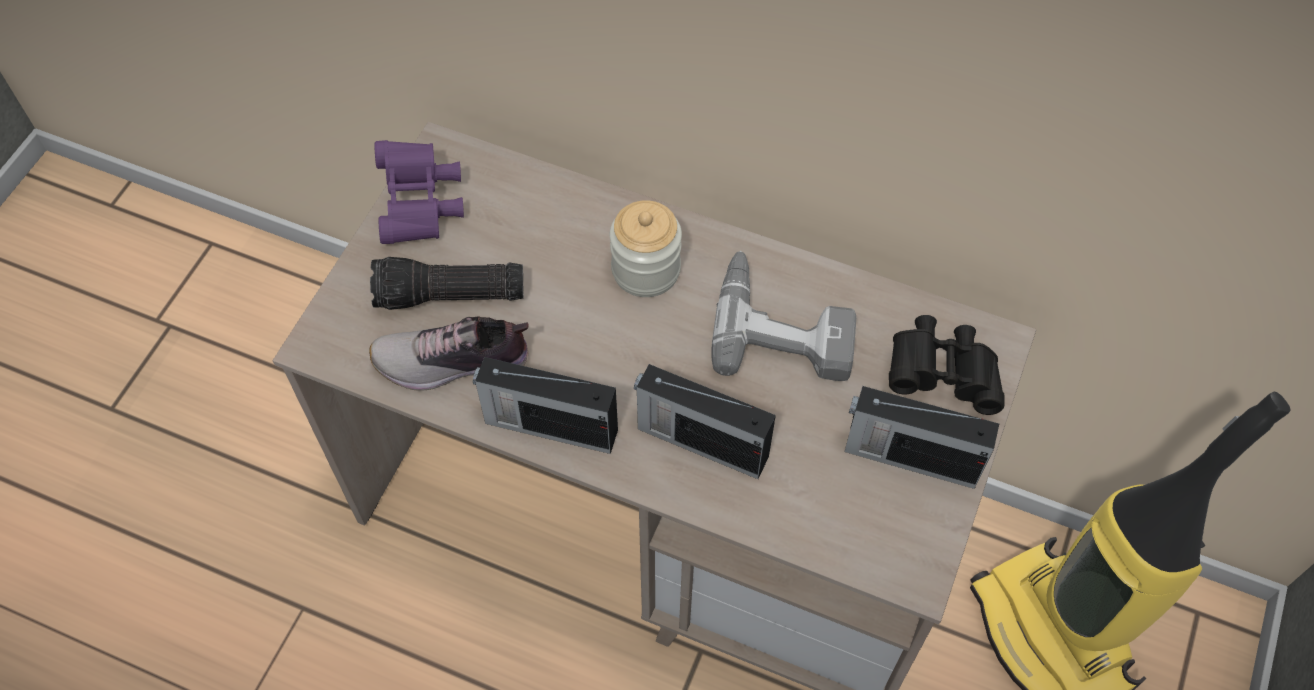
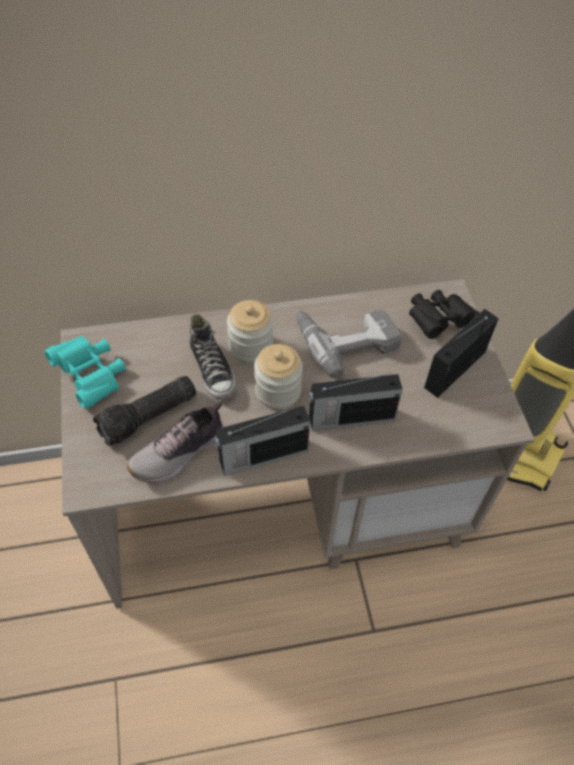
camera: 35 degrees left, 5 degrees down
(420, 205) = (91, 377): purple binoculars -> turquoise binoculars
(573, 276) = (213, 370): none -> shoe
(635, 350) = (278, 391): none -> jar
(909, 456) = (456, 369): radio -> radio turned 150 degrees clockwise

